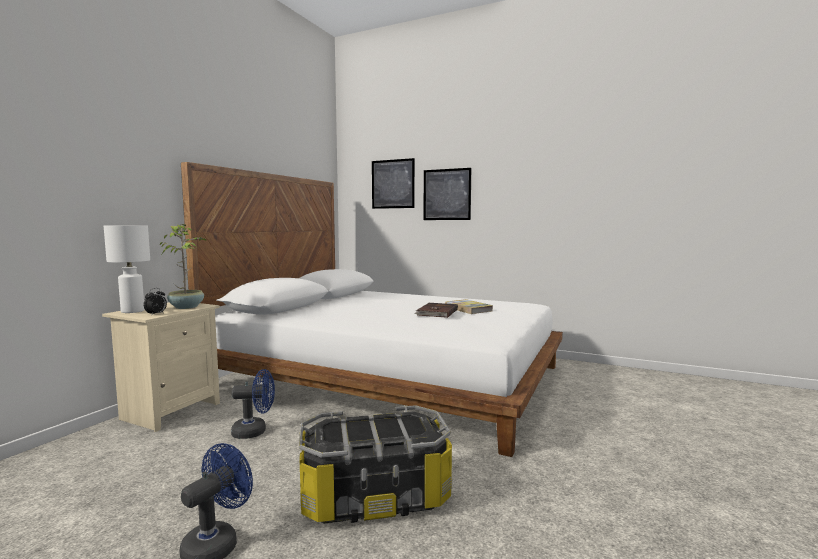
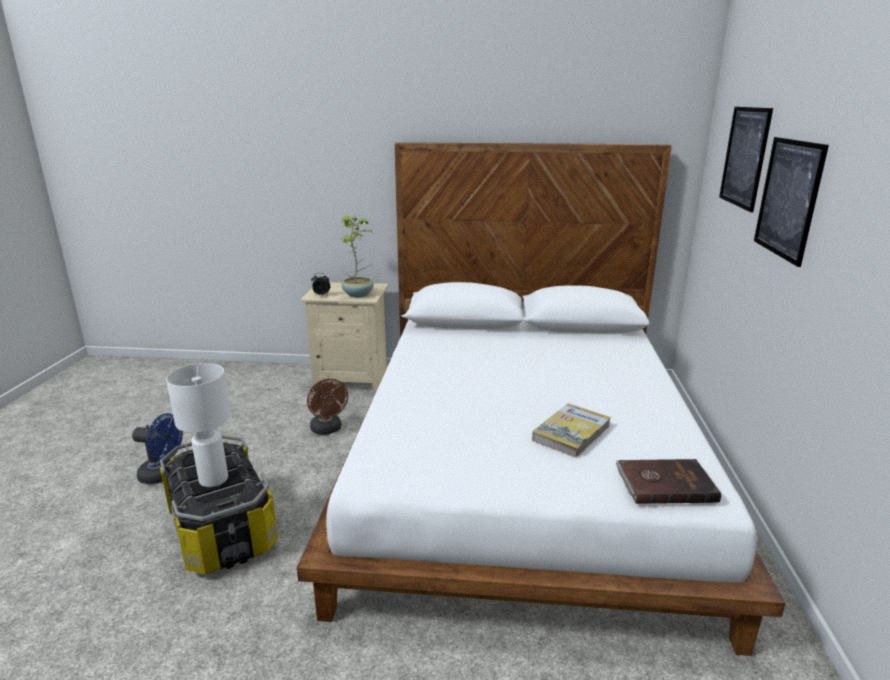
camera: 70 degrees right, 15 degrees up
(133, 311) = (330, 286): white table lamp -> white table lamp (214, 480)
(255, 431) = (328, 430): blue fan -> brown fan
(436, 312) = (496, 410): brown book -> brown book (664, 484)

